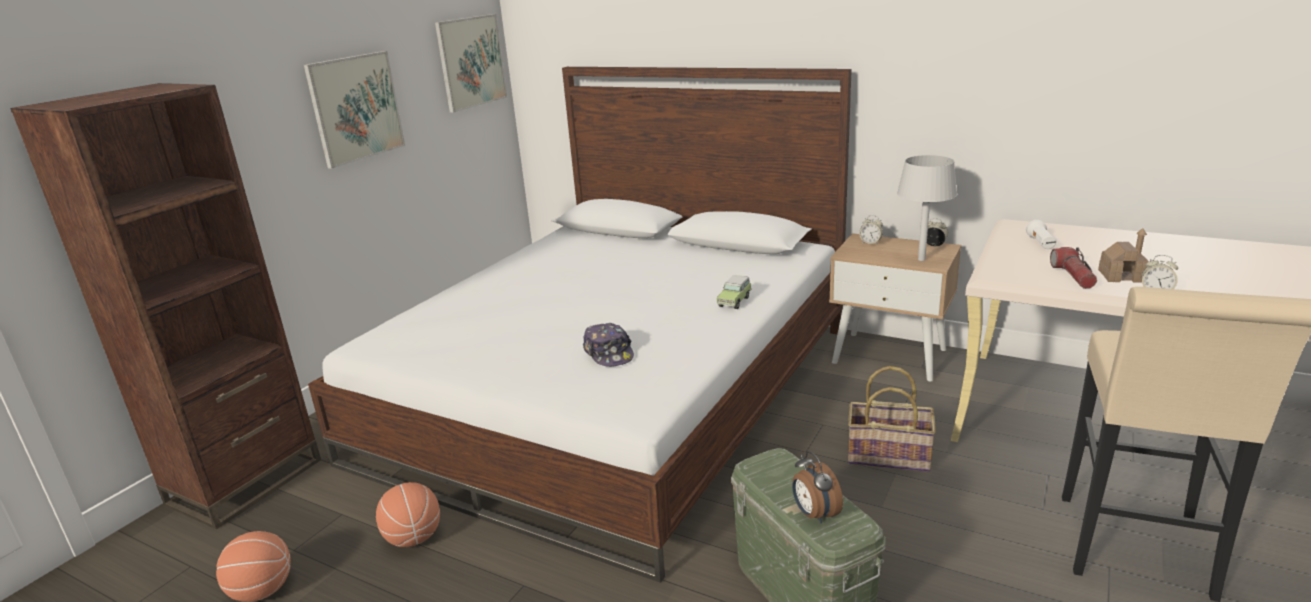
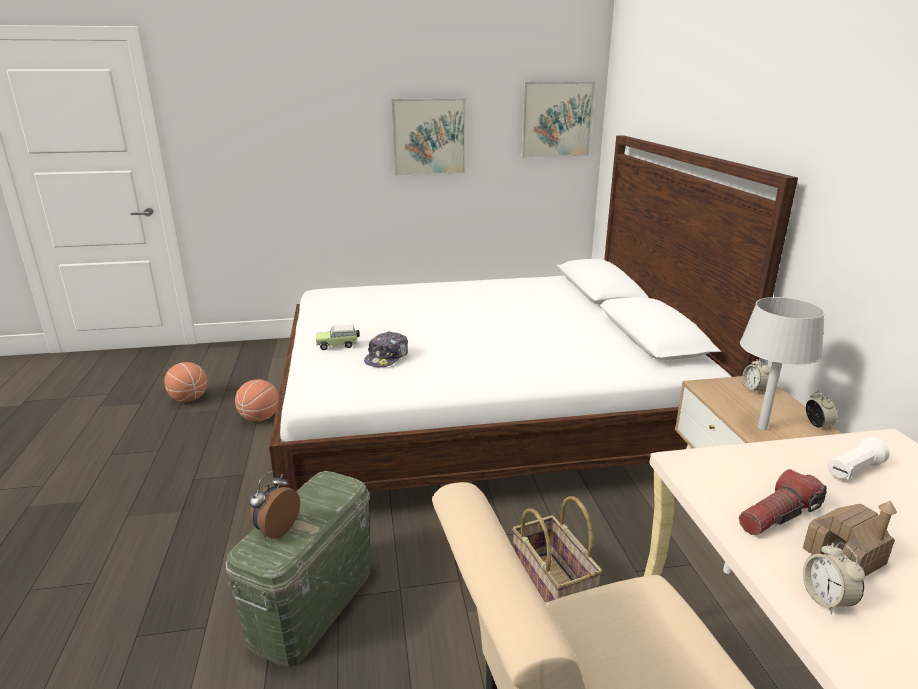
camera: 50 degrees right, 0 degrees up
(246, 482) = (269, 350): brown bookcase -> none
(734, 301) = (535, 372): toy car -> toy car (338, 345)

